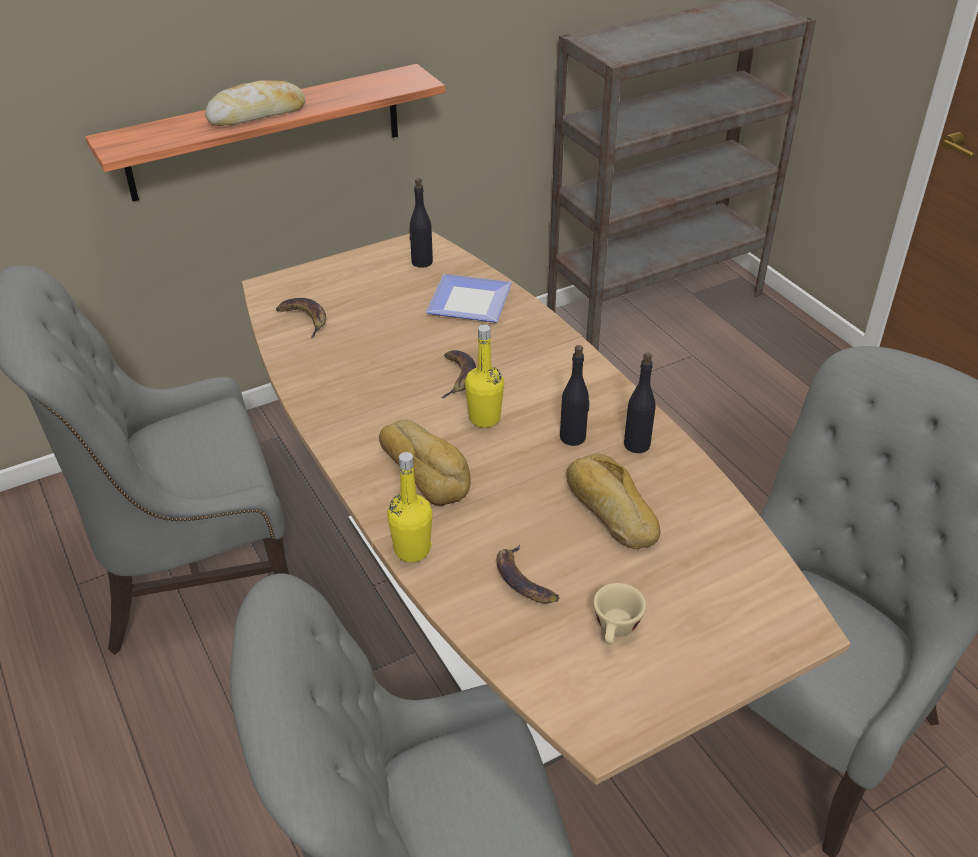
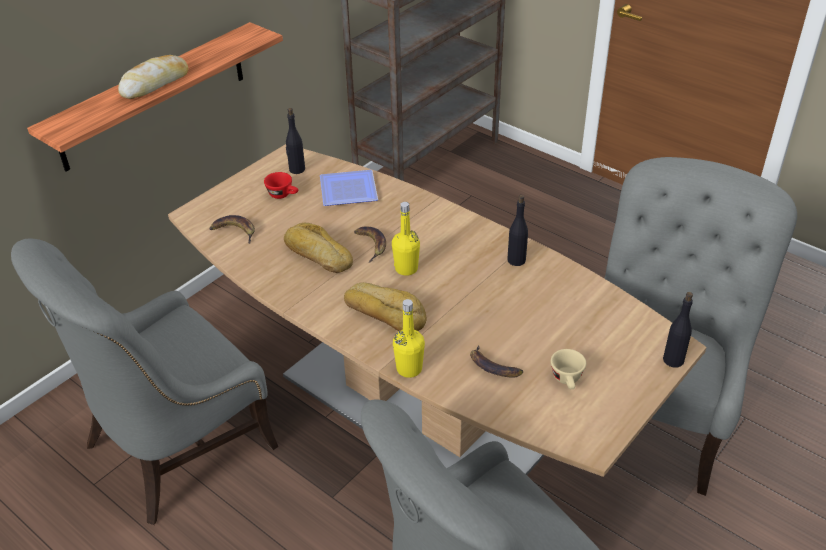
camera: 20 degrees left, 0 degrees up
(387, 289) = (283, 195): none -> red cup
(573, 437) = (472, 266): black bottle -> black bottle (673, 360)
(609, 510) = (522, 307): bread -> bread (317, 255)

